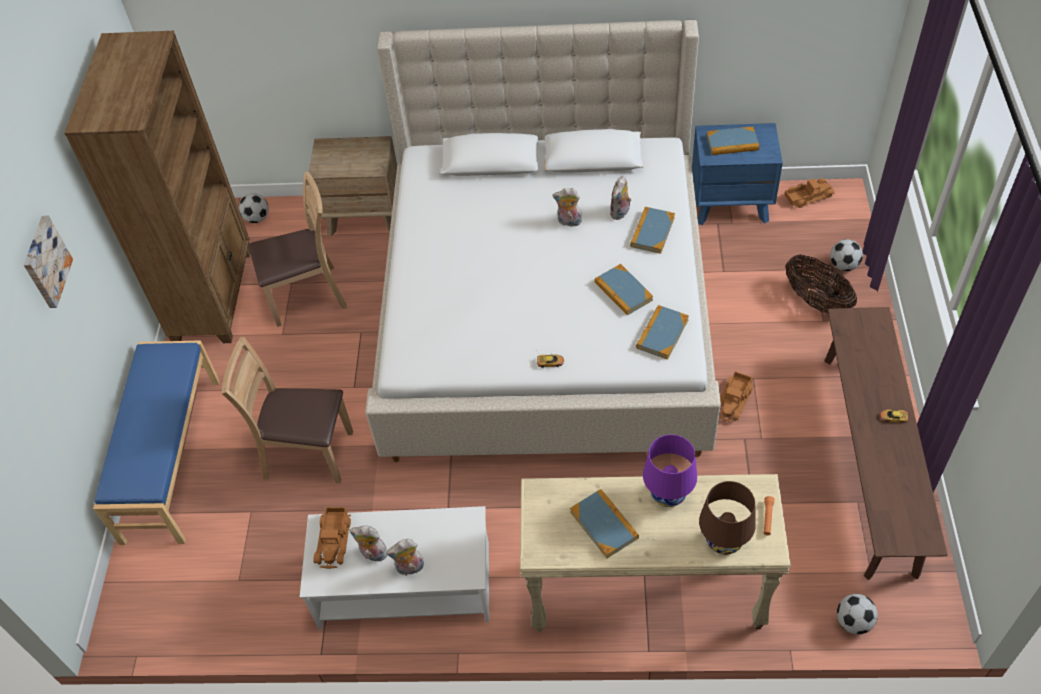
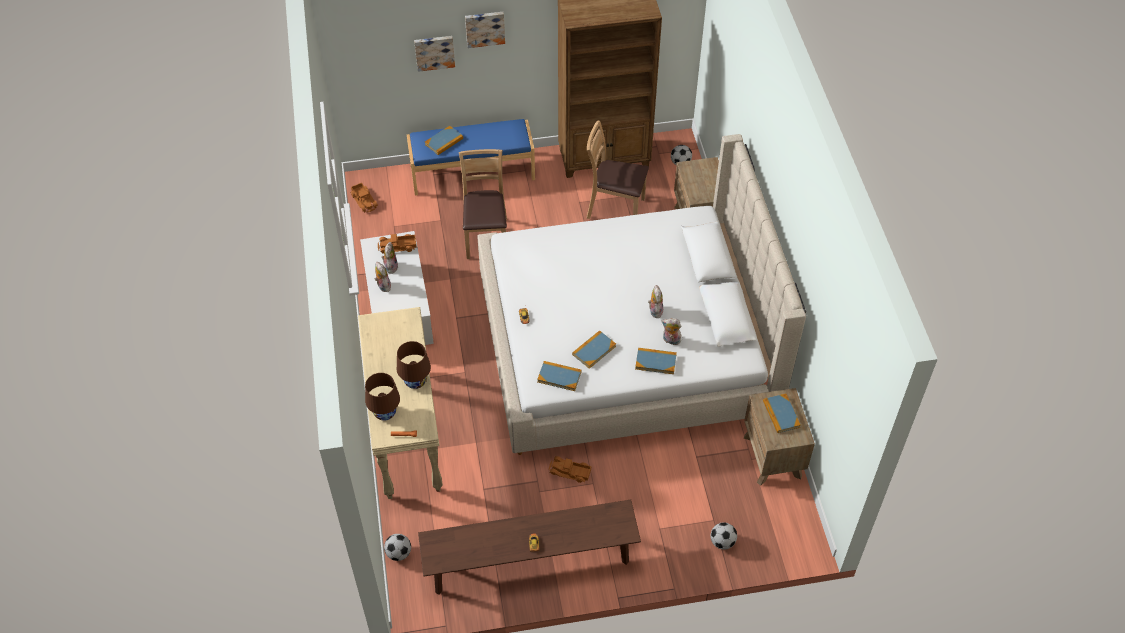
camera: 75 degrees right, 0 degrees up
(36, 358) = (434, 52): none -> picture
(307, 296) = (615, 207): brown chair -> brown chair turned 135 degrees clockwise
(604, 525) = (391, 351): book -> book (444, 142)
(668, 494) = (416, 381): purple table lamp -> brown table lamp
(731, 204) = (773, 457): blue nightstand -> brown nightstand
(808, 196) = (797, 513): toy truck -> toy truck (364, 200)
(816, 301) = (679, 523): basket -> none

